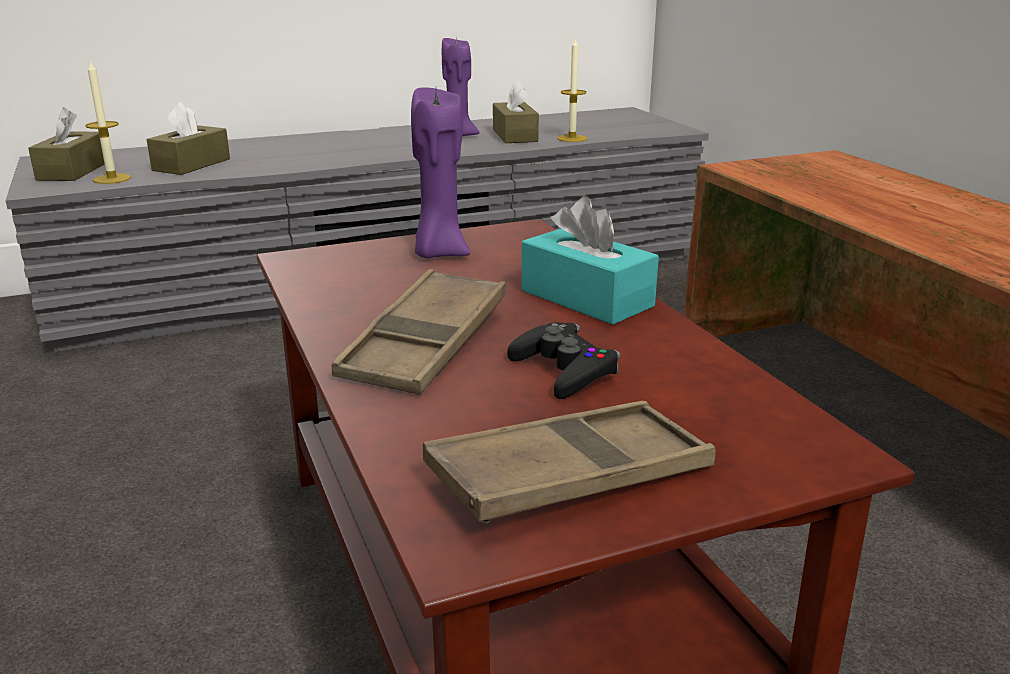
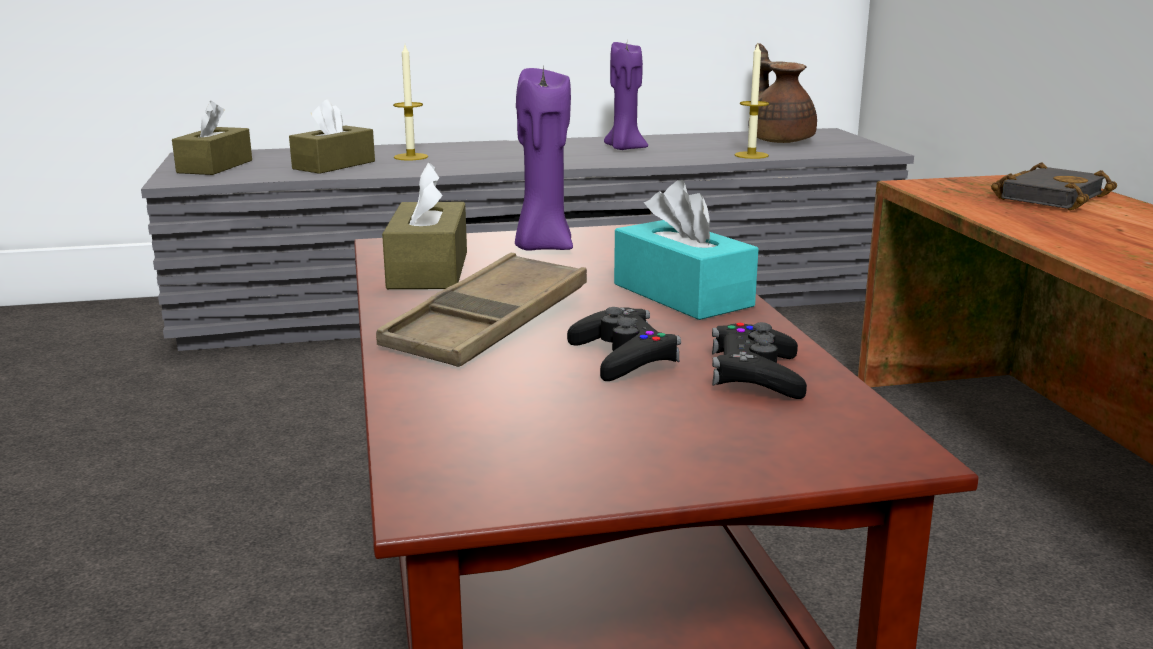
camera: 10 degrees right, 5 degrees down
(112, 179) = (250, 174): candle -> candle (411, 157)
(515, 135) = (688, 150): brown tissue box -> brown tissue box (428, 270)
(570, 476) = (582, 448): brown tray -> none
(589, 121) = (779, 140): none -> brown teapot
(687, 381) = (755, 374): none -> black game controller
(844, 175) = (1048, 196): none -> black book

